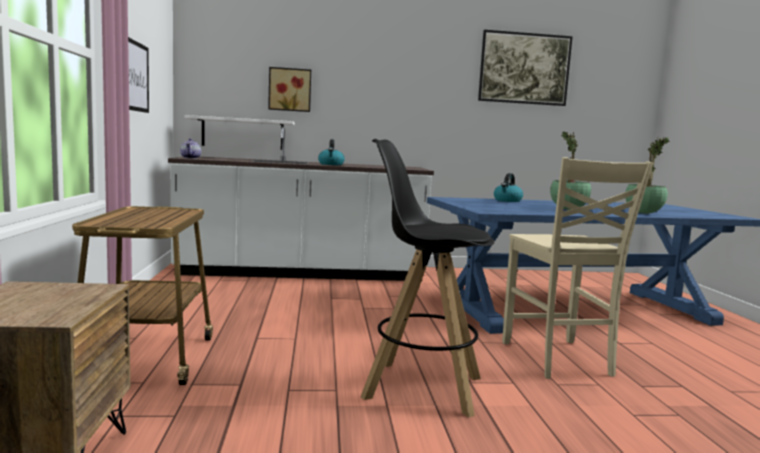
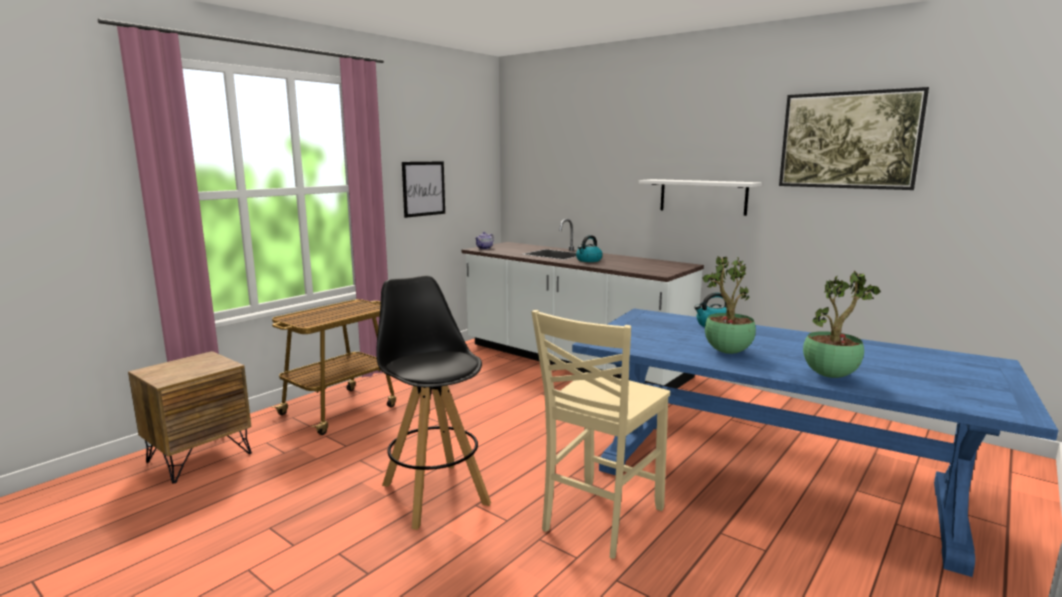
camera: 45 degrees right, 5 degrees up
(243, 133) = (547, 222): white shelf -> white shelf (702, 196)
(290, 89) = (583, 180): picture -> none

